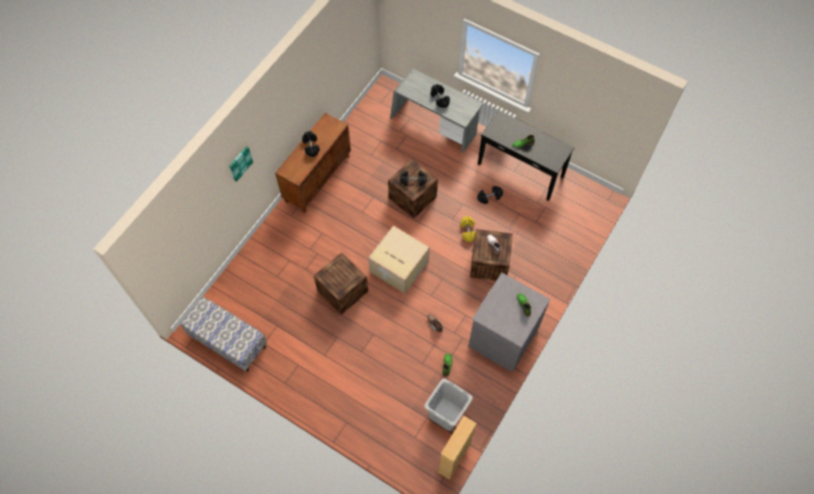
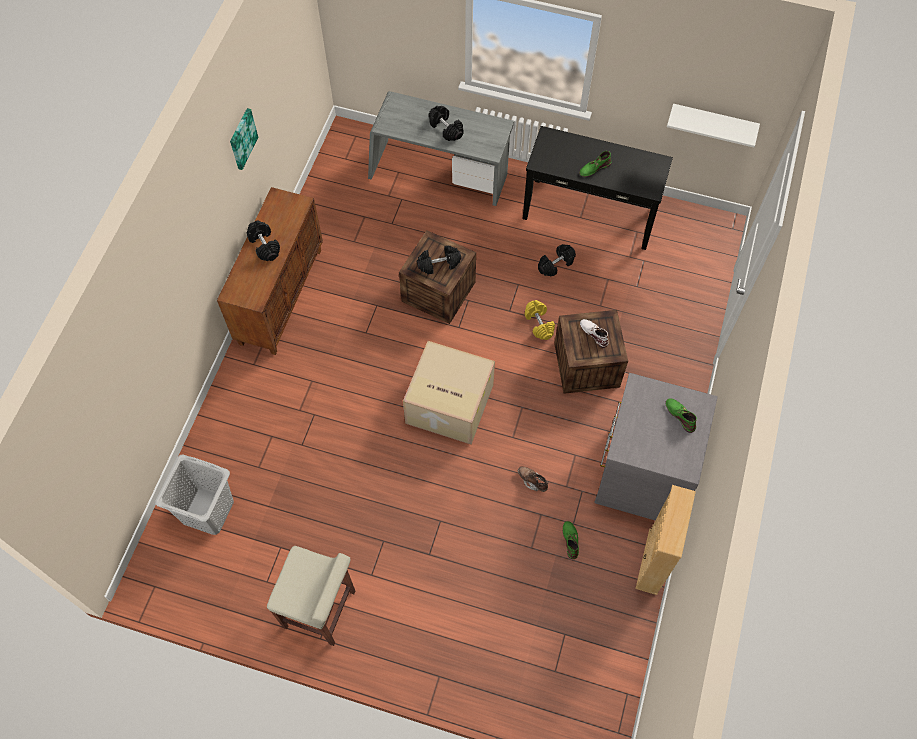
camera: 15 degrees left, 0 degrees up
(228, 341) = (207, 594): bench -> none
(240, 163) = (161, 294): picture -> picture (242, 138)
(289, 367) = (321, 610): none -> beige stool
(342, 291) = (371, 464): crate -> none
(446, 414) = (593, 619): grey laundry basket -> grey laundry basket (207, 511)
(454, 458) = (627, 687): beige bookcase -> beige bookcase (653, 561)
(601, 132) = (713, 122): none -> white shelf

